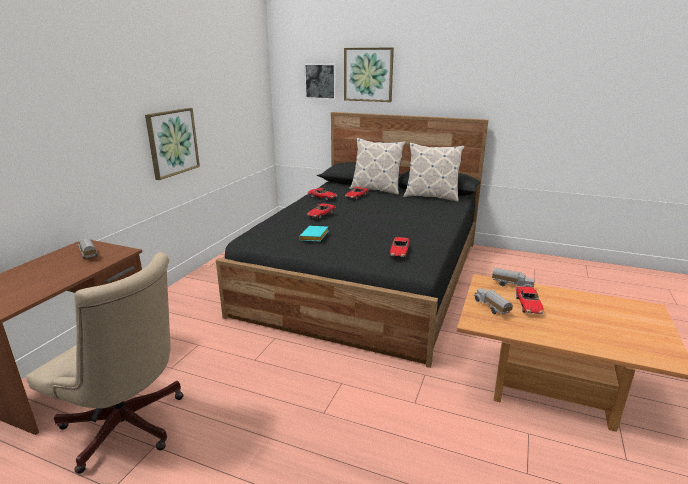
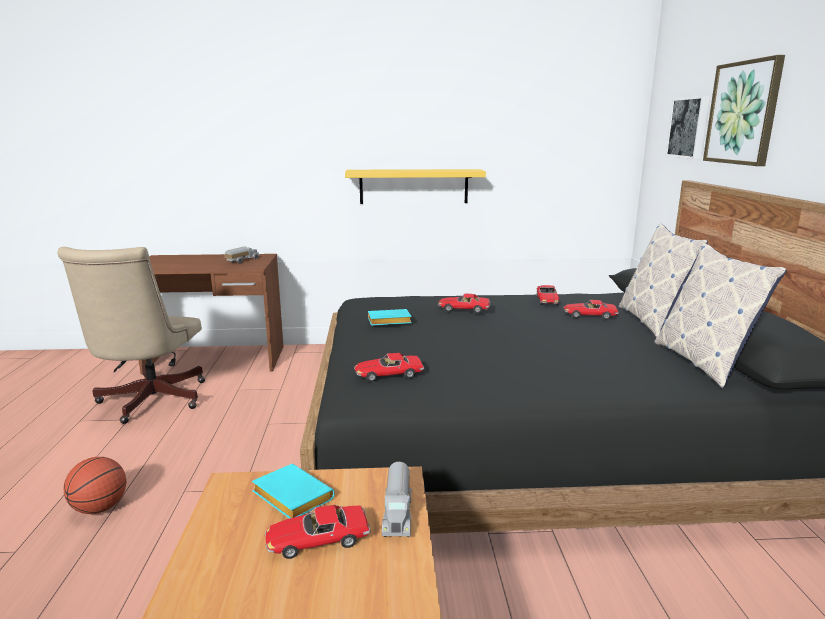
camera: 65 degrees right, 5 degrees down
(172, 142) = (414, 186): picture -> yellow shelf
(316, 463) = (100, 508): none -> basketball
(491, 307) = (290, 497): toy truck -> turquoise book

